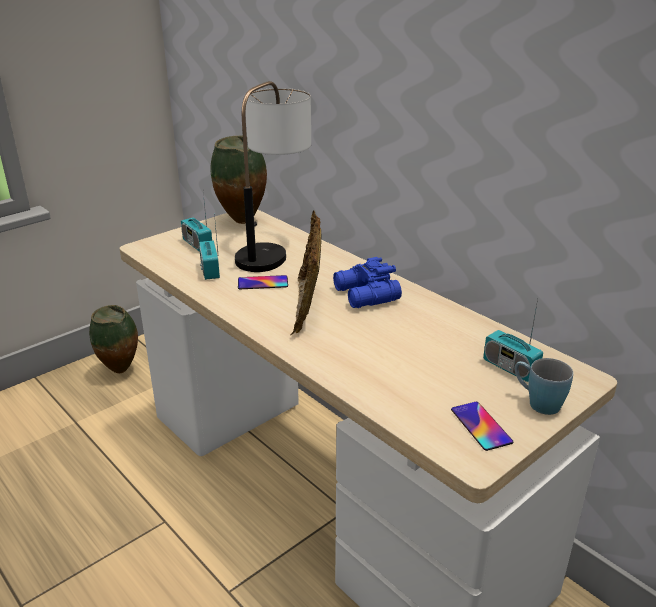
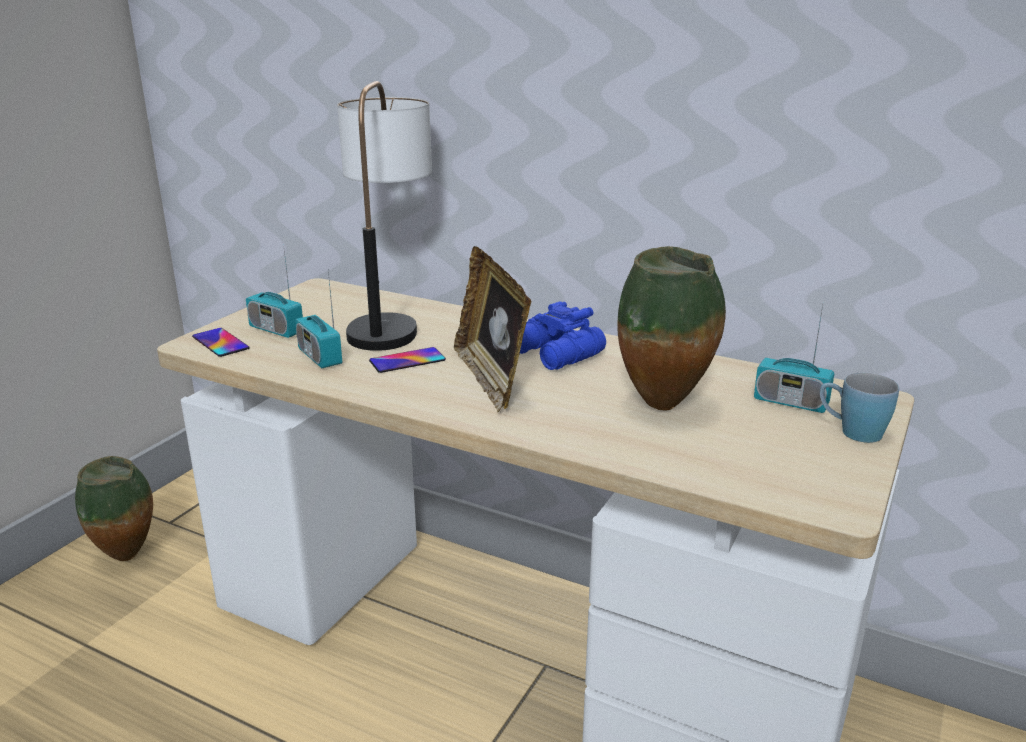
camera: 20 degrees left, 5 degrees down
(242, 222) = (321, 297): vase -> vase (664, 408)
(481, 426) = (813, 469): phone -> phone (220, 343)

